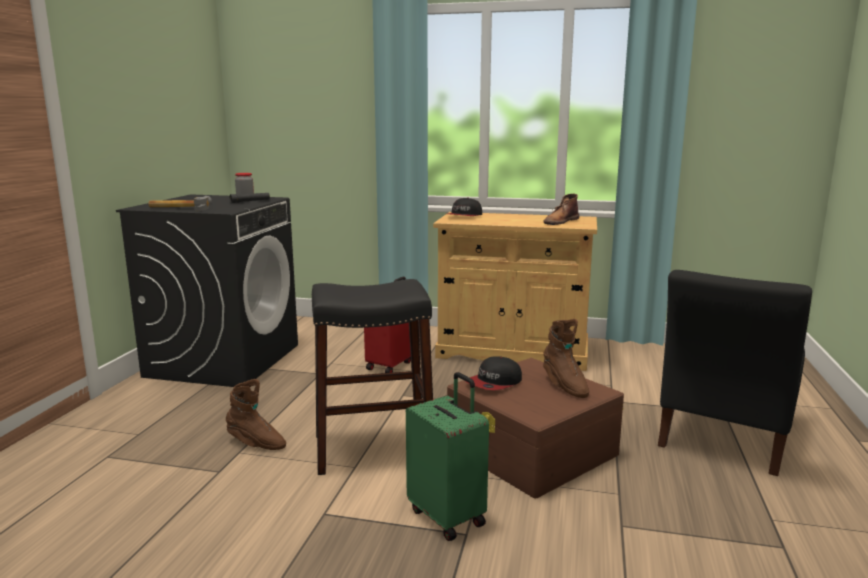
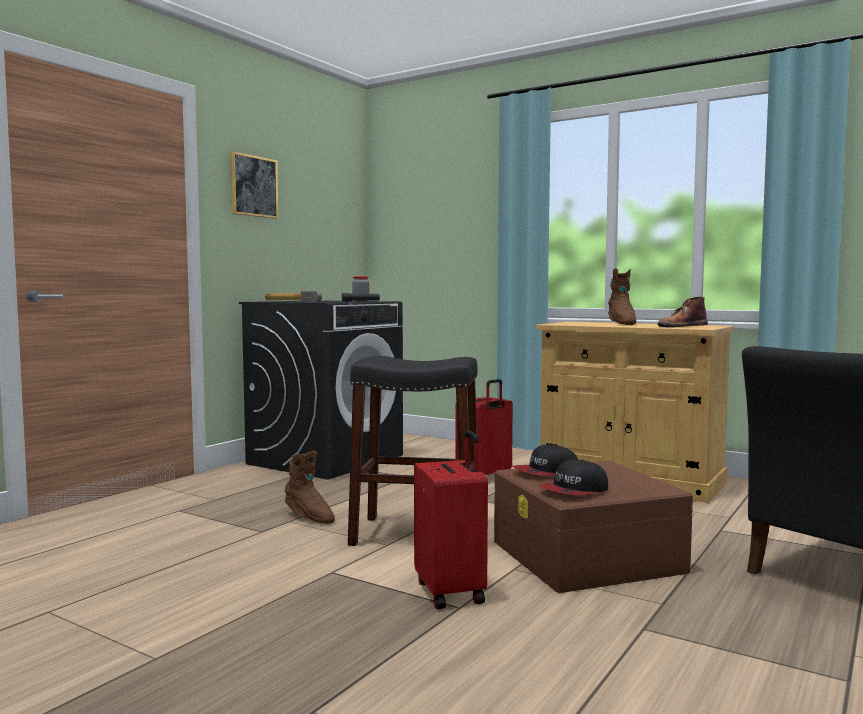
camera: 20 degrees right, 10 degrees down
(114, 76) = (253, 186): none -> picture
(448, 516) = (452, 592): green suitcase -> red suitcase
(464, 216) = (578, 323): cap -> cap (574, 491)
(564, 386) = (624, 481): brown boot -> brown boot (621, 324)

